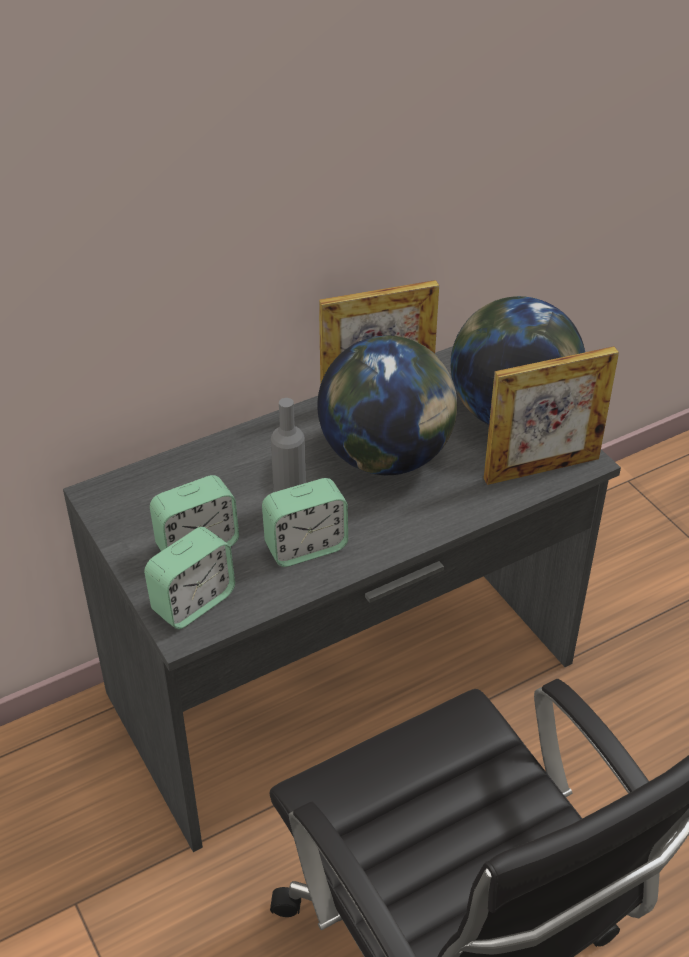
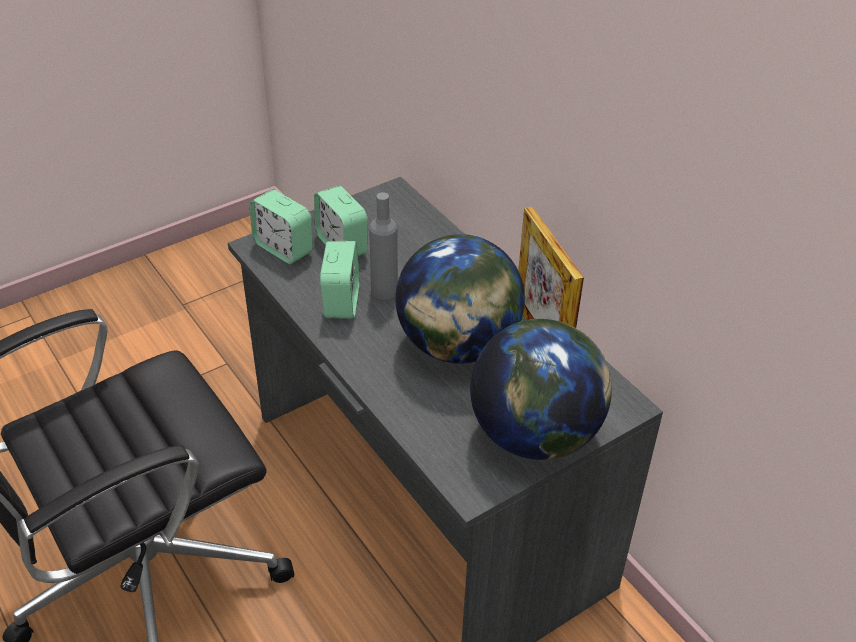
camera: 85 degrees right, 0 degrees up
(306, 547) = (341, 301): alarm clock -> alarm clock turned 150 degrees counterclockwise
(541, 468) = (454, 455): picture frame -> none

